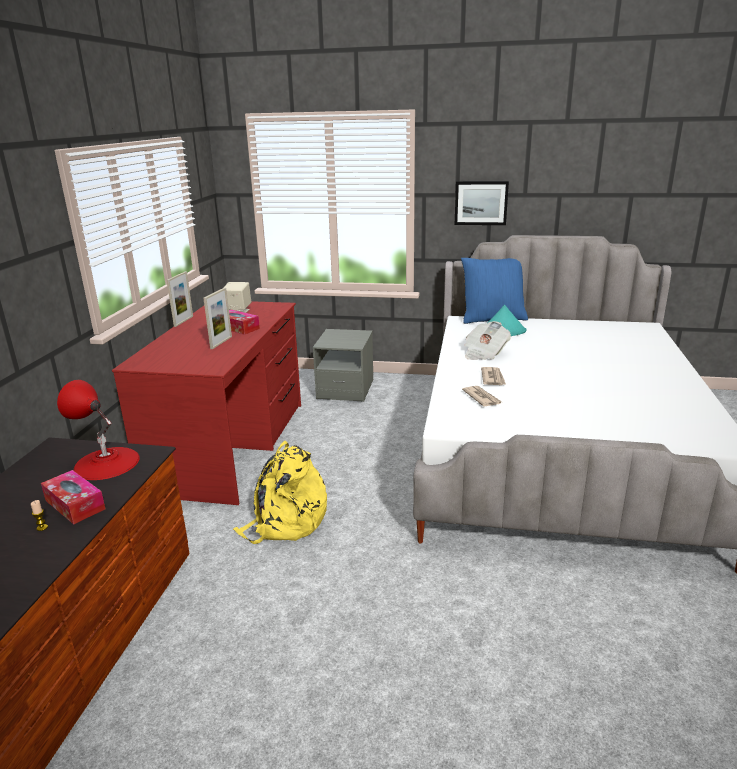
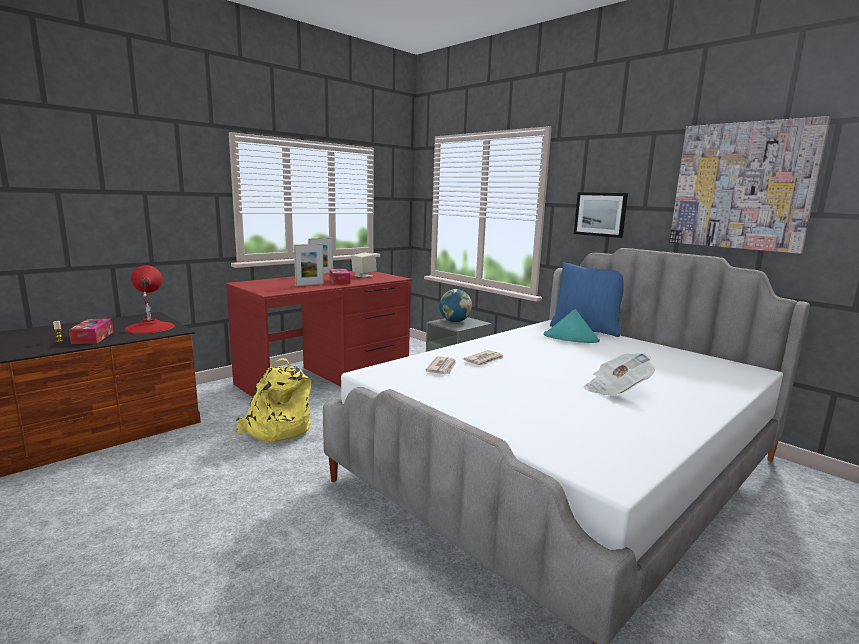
camera: 35 degrees right, 10 degrees down
(337, 338) = (454, 321): none -> globe
(484, 353) = (519, 345): newspaper -> newspaper (616, 390)
(612, 173) = (742, 186): none -> picture

